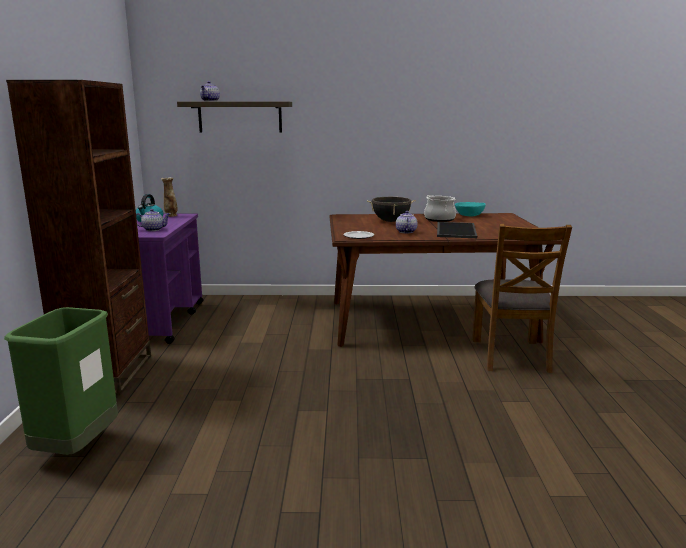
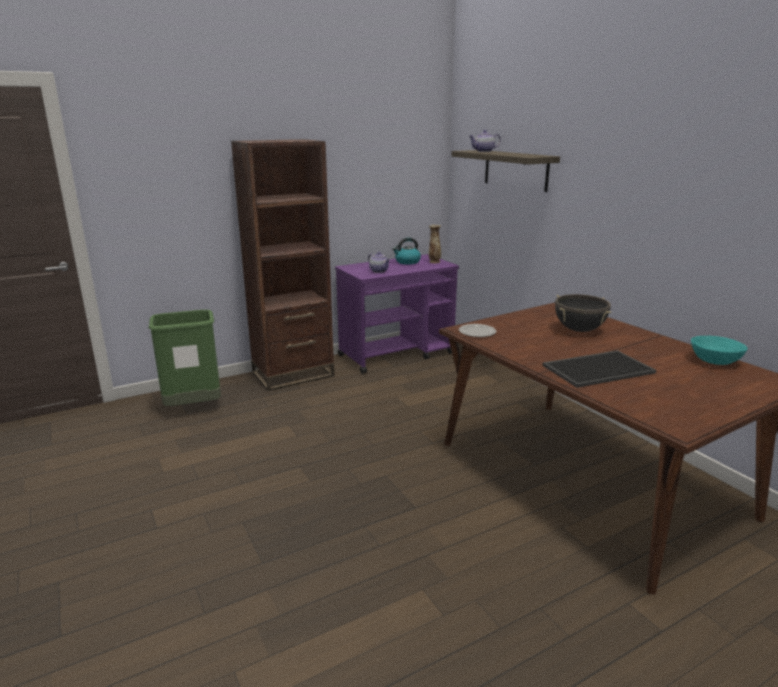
camera: 60 degrees right, 5 degrees up
(405, 232) = (538, 346): teapot -> none
(439, 219) = (646, 349): cooking pot -> none
(511, 355) = (567, 571): brown chair -> none

